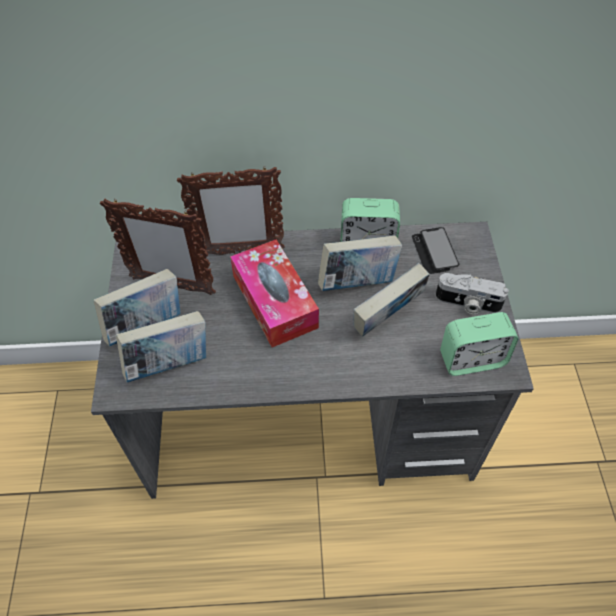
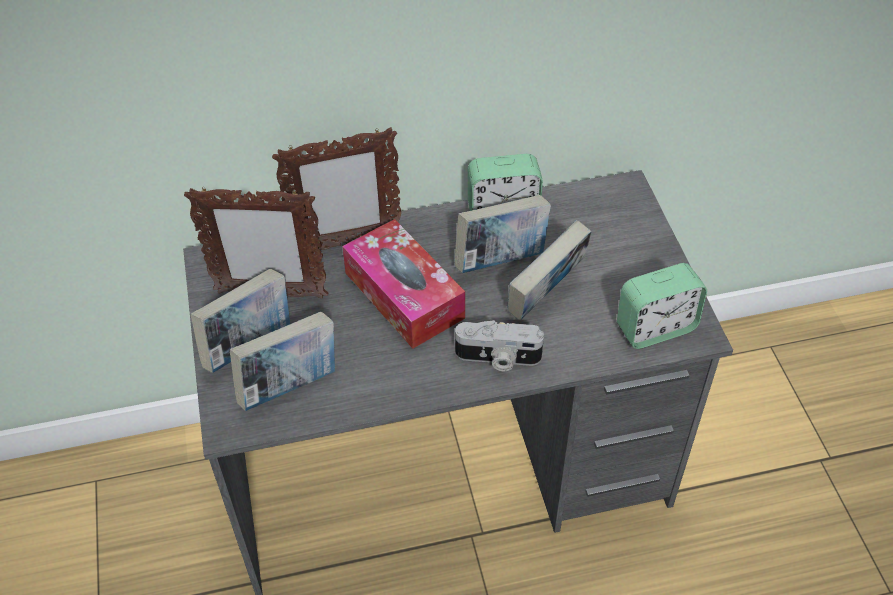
camera: 10 degrees left, 5 degrees down
(434, 251) = (586, 212): phone -> none
(467, 304) = (638, 266): camera -> camera (498, 358)

